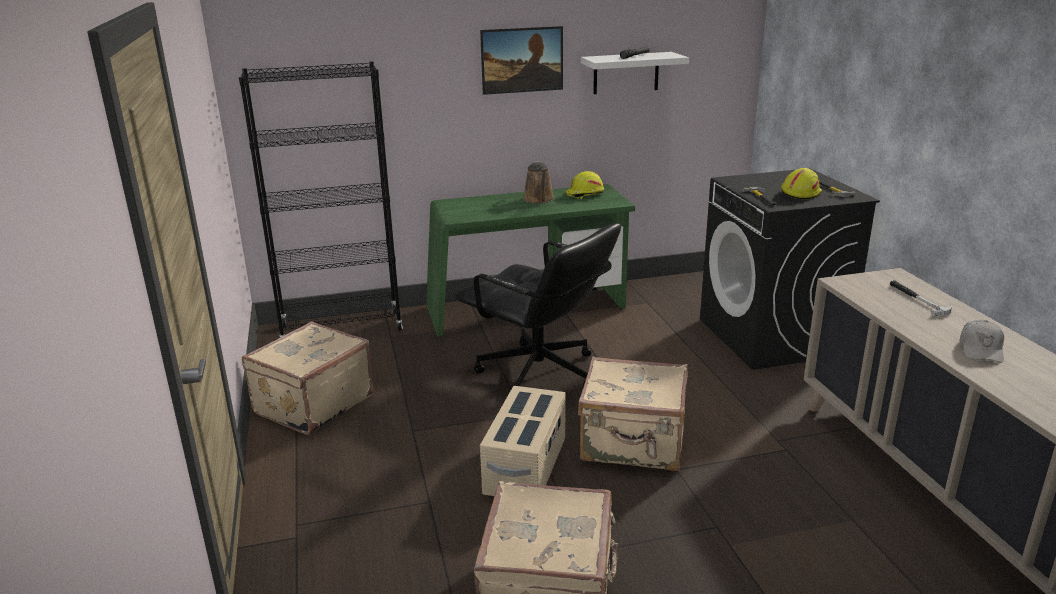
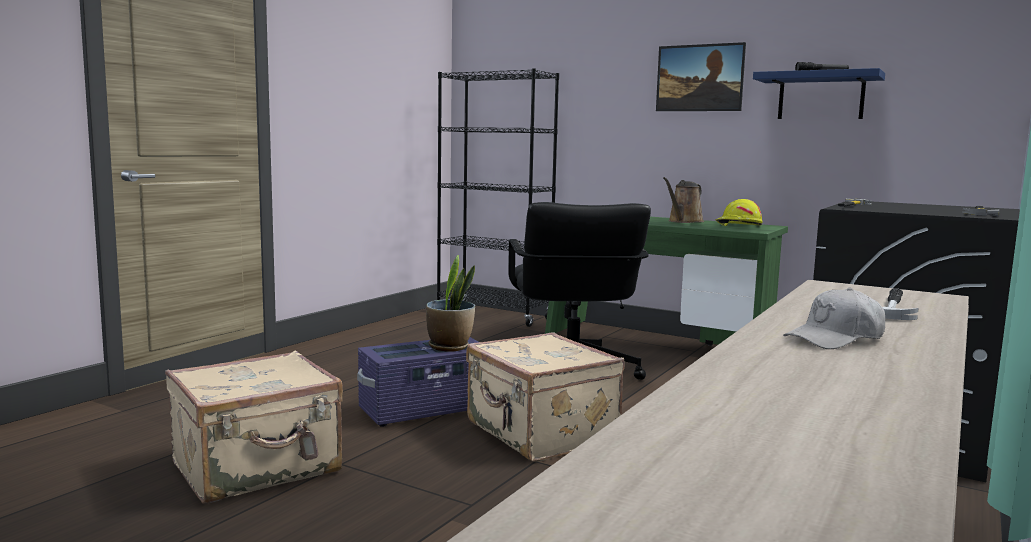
camera: 45 degrees right, 15 degrees down
(312, 404) = (386, 337): beige suitcase -> none
(526, 467) = (426, 410): beige storage box -> purple storage box
(536, 406) = (450, 347): none -> potted plant
(626, 73) = (821, 96): white shelf -> blue shelf
(800, 193) = (920, 210): yellow hard hat -> none

